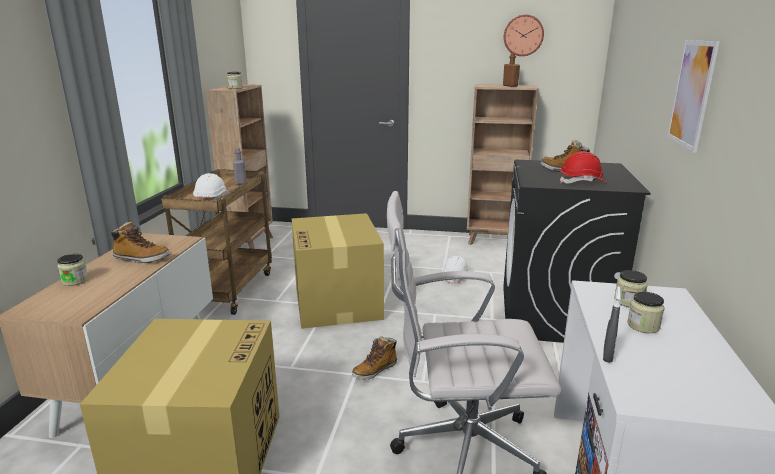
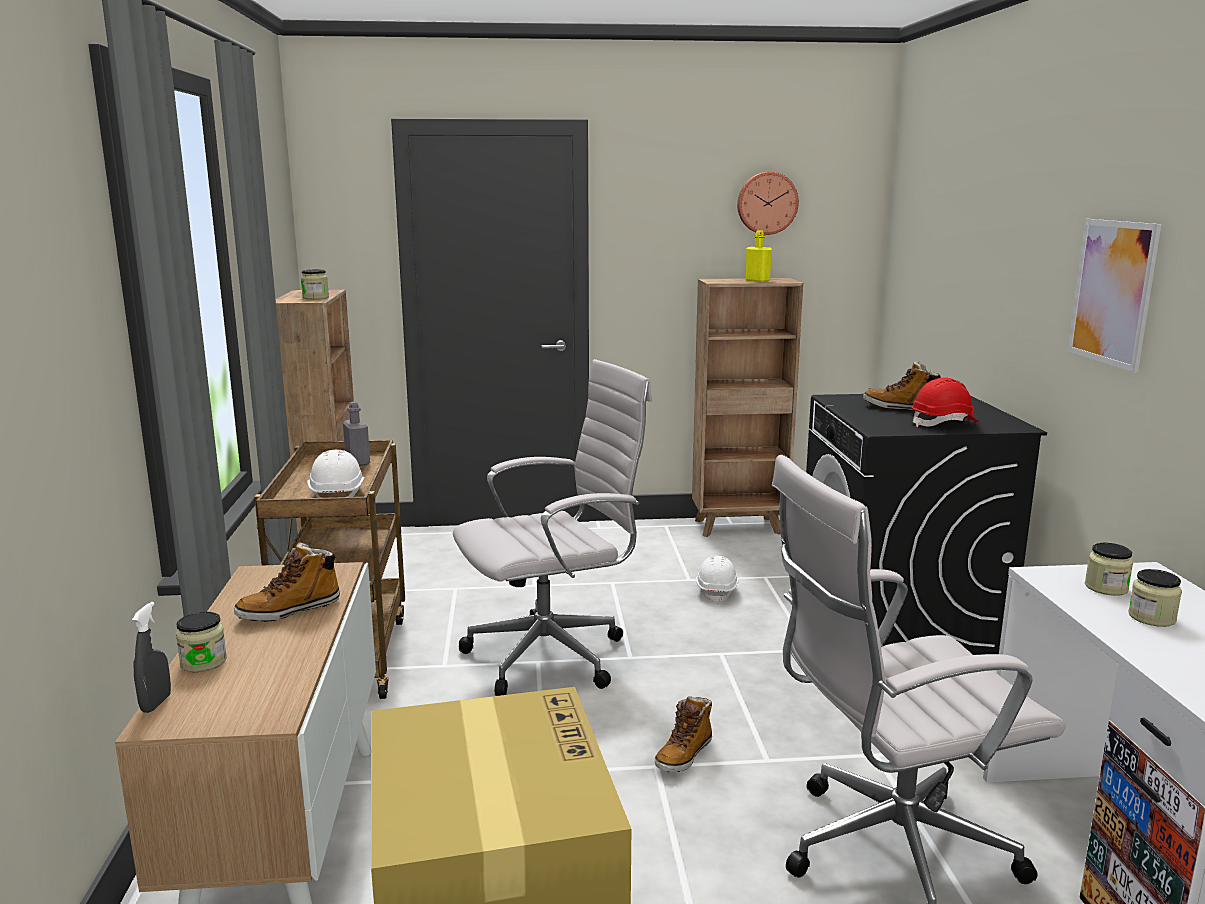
camera: 15 degrees left, 5 degrees down
(141, 259) = (290, 610): boot -> boot turned 150 degrees clockwise
(338, 303) = (553, 655): cardboard box -> white office chair
(510, 86) = (757, 280): brown bottle -> yellow bottle
(607, 356) = (1145, 663): grey spray bottle -> grey spray bottle (156, 703)

